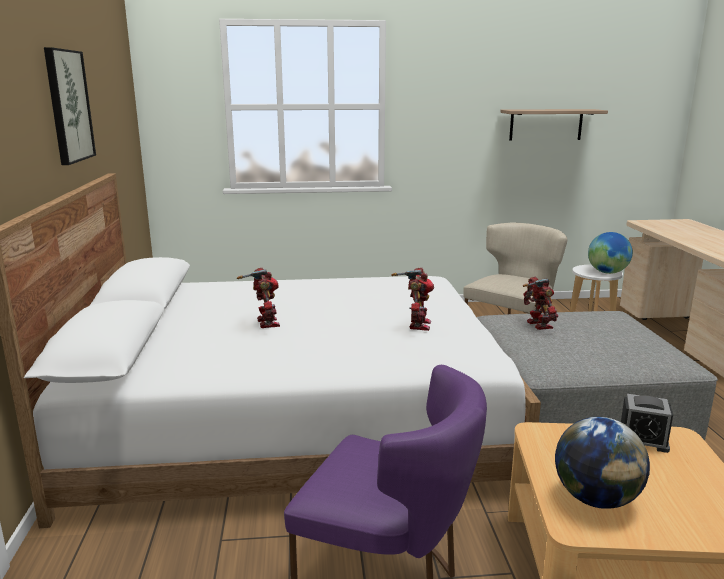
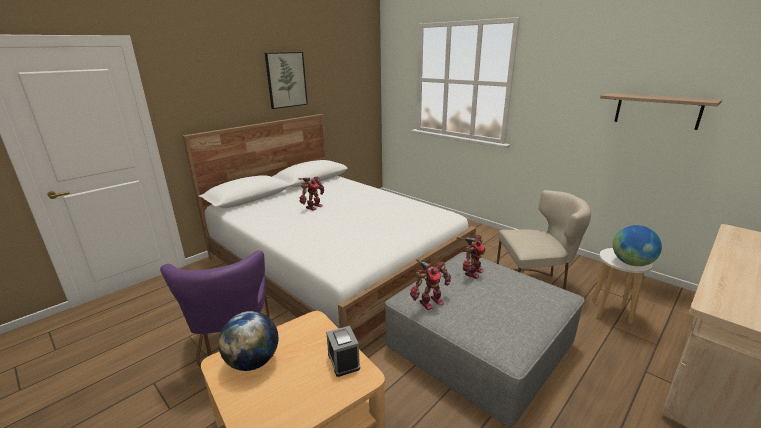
camera: 50 degrees right, 5 degrees up
(417, 325) = (356, 234): toy robot -> toy robot (430, 302)

